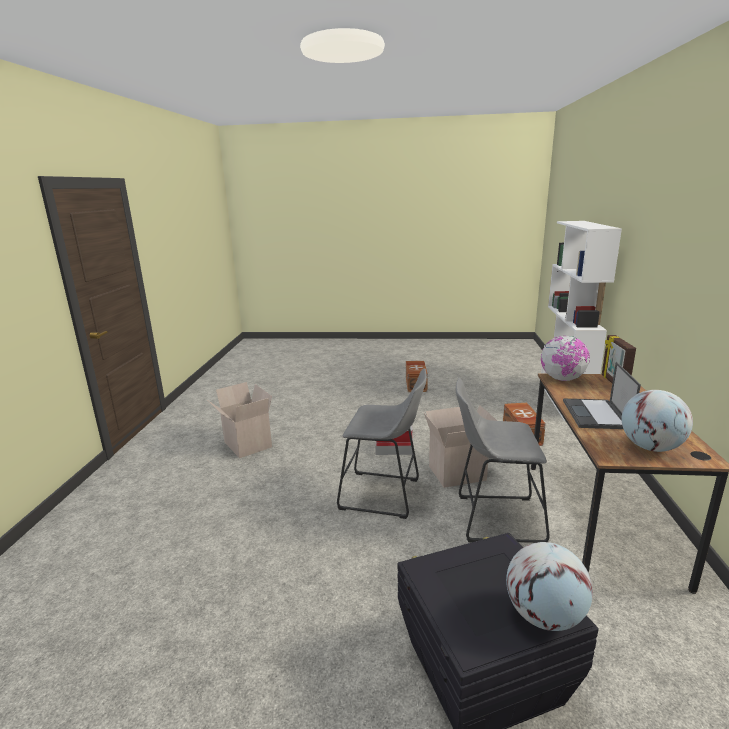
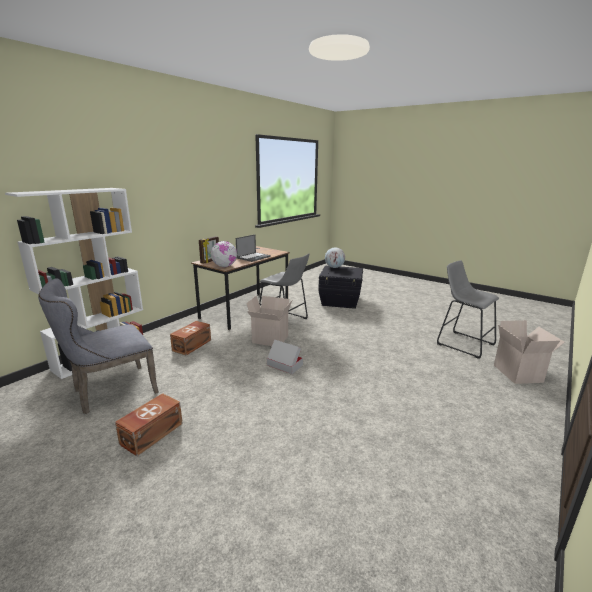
camera: 150 degrees left, 0 degrees up
(246, 445) = (405, 413): cardboard box -> cardboard box (519, 374)
(384, 495) = (322, 342): grey stool -> grey stool (462, 343)
(489, 388) = (110, 392): none -> grey chair
(650, 447) = (264, 251): globe -> none

